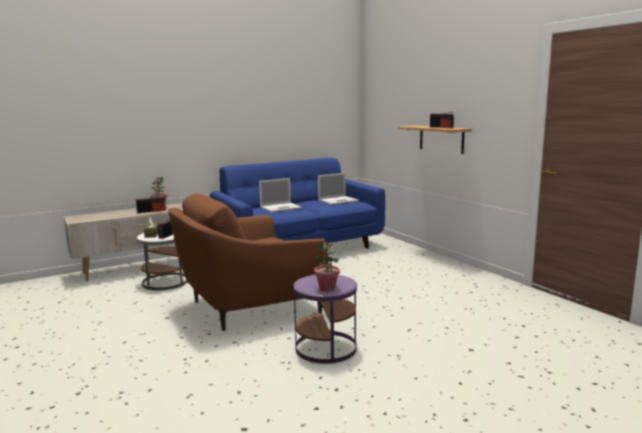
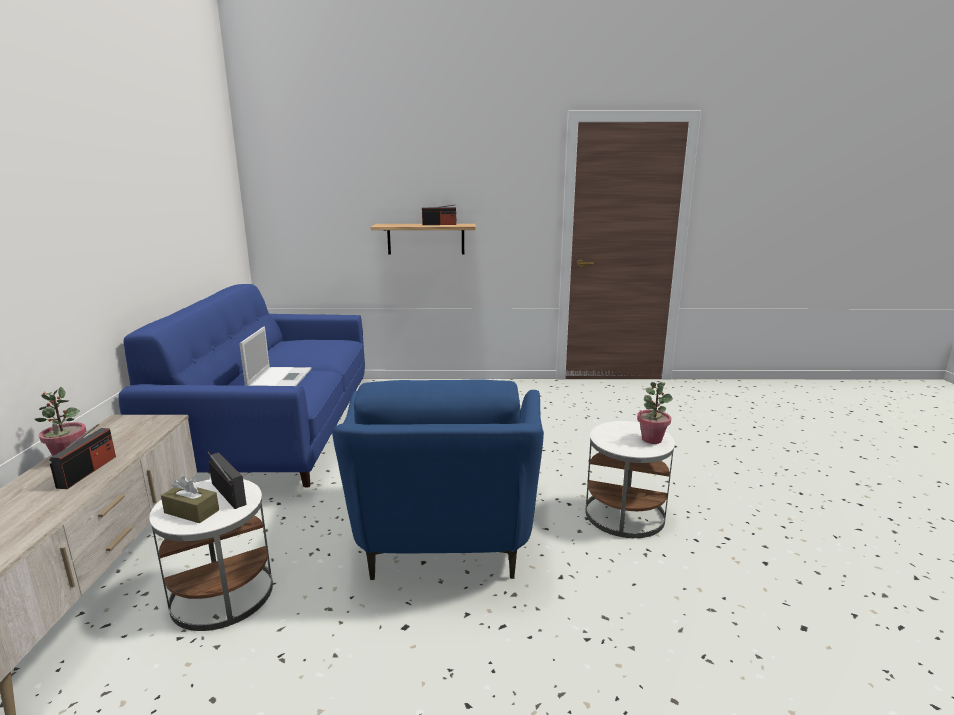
camera: 60 degrees left, 5 degrees up
(248, 306) = (445, 533): brown armchair -> blue armchair
(326, 347) = (624, 514): purple side table -> white side table
(338, 200) = (314, 346): laptop -> none

